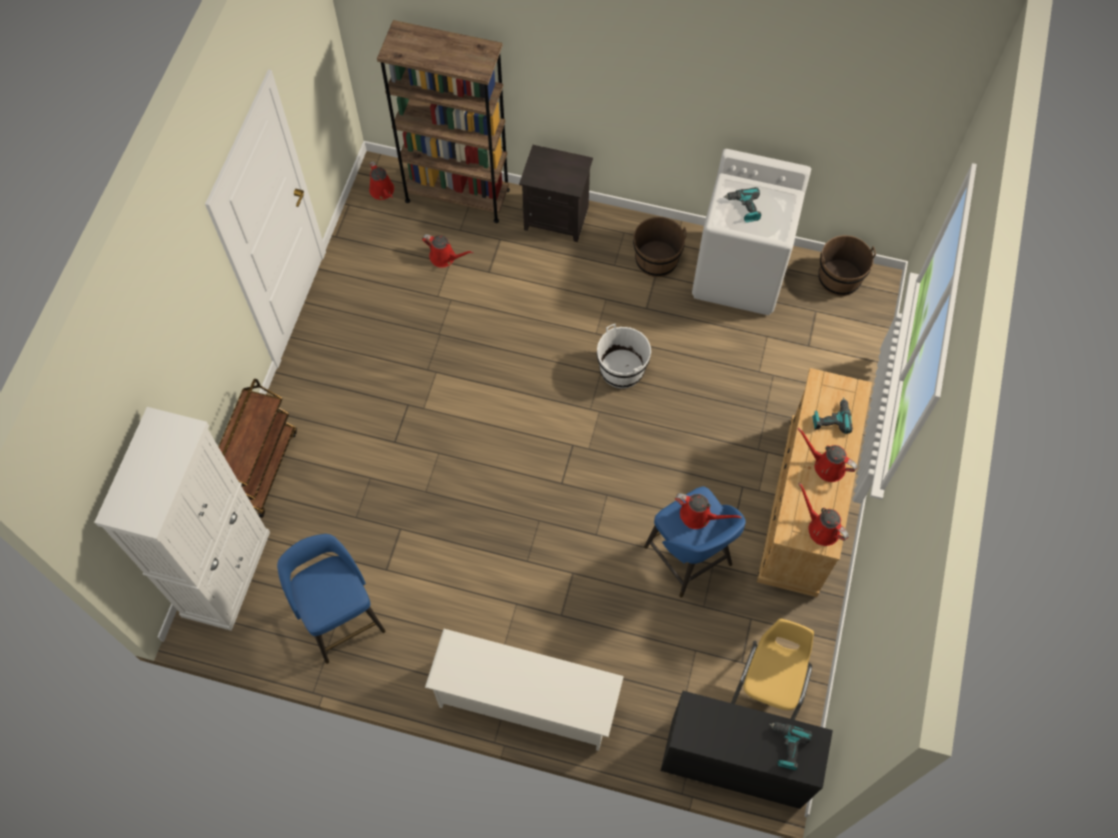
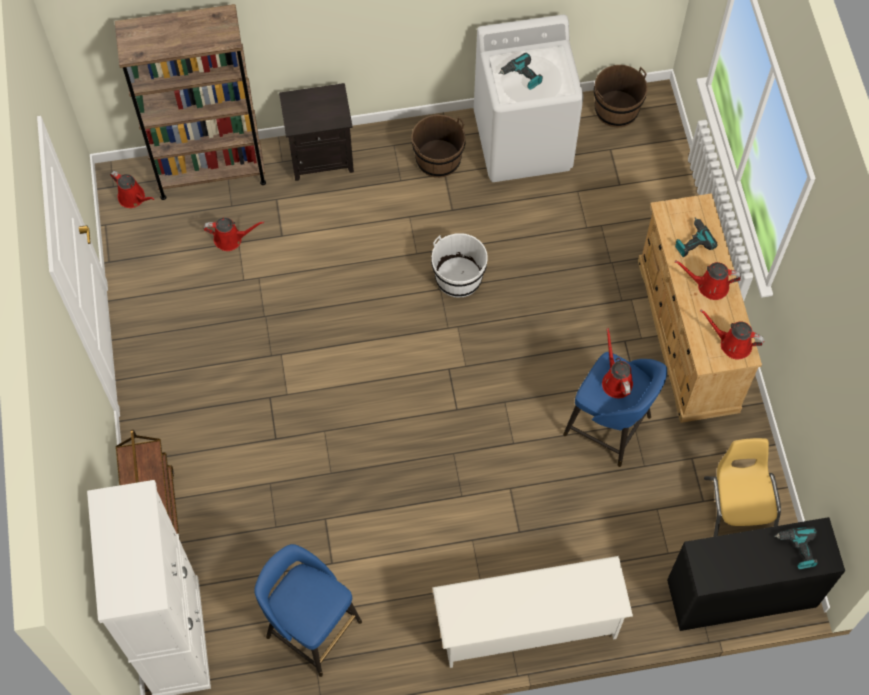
camera: 25 degrees left, 0 degrees up
(698, 516) = (616, 380): red watering can -> red watering can turned 105 degrees counterclockwise

